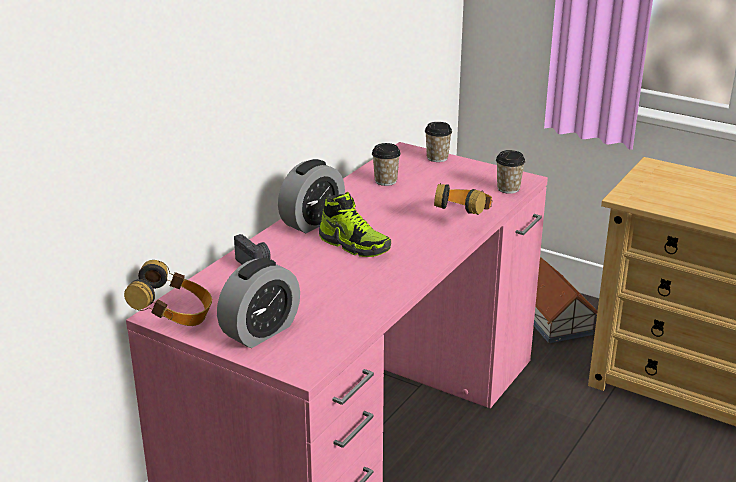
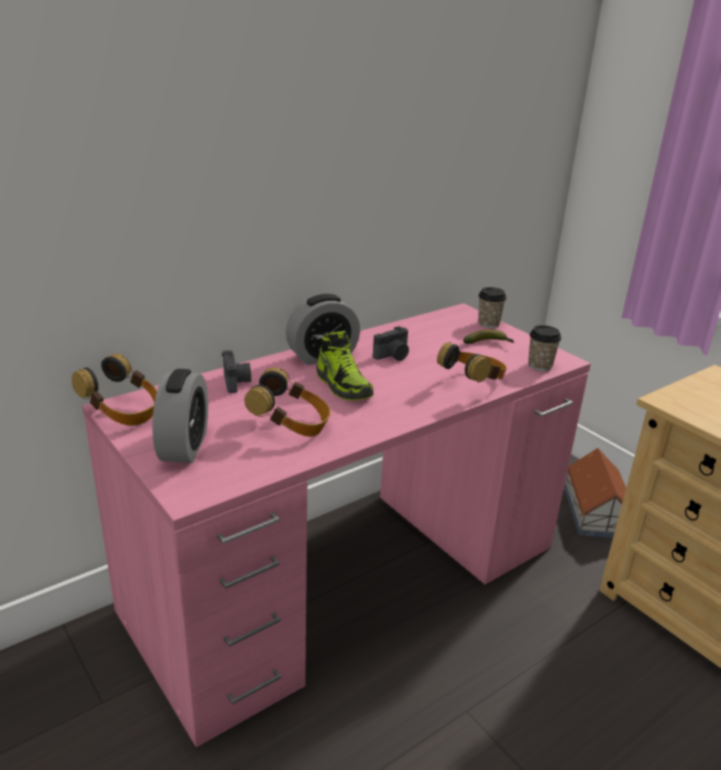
camera: 20 degrees right, 0 degrees up
(260, 331) = (184, 446): alarm clock -> alarm clock turned 60 degrees counterclockwise
(339, 291) = (291, 426): none -> headphones
(376, 207) = (393, 356): none -> camera
(385, 181) = (422, 334): cup -> none
(451, 177) = (488, 344): none -> banana

